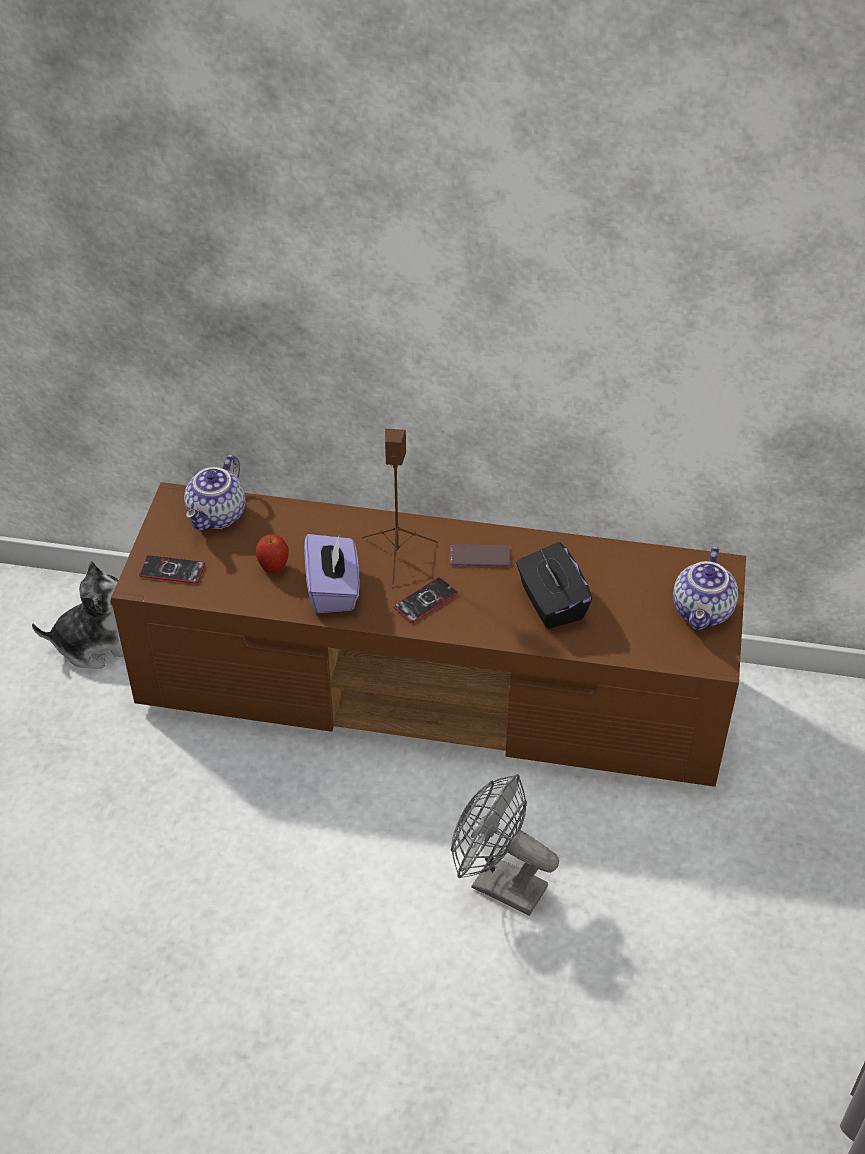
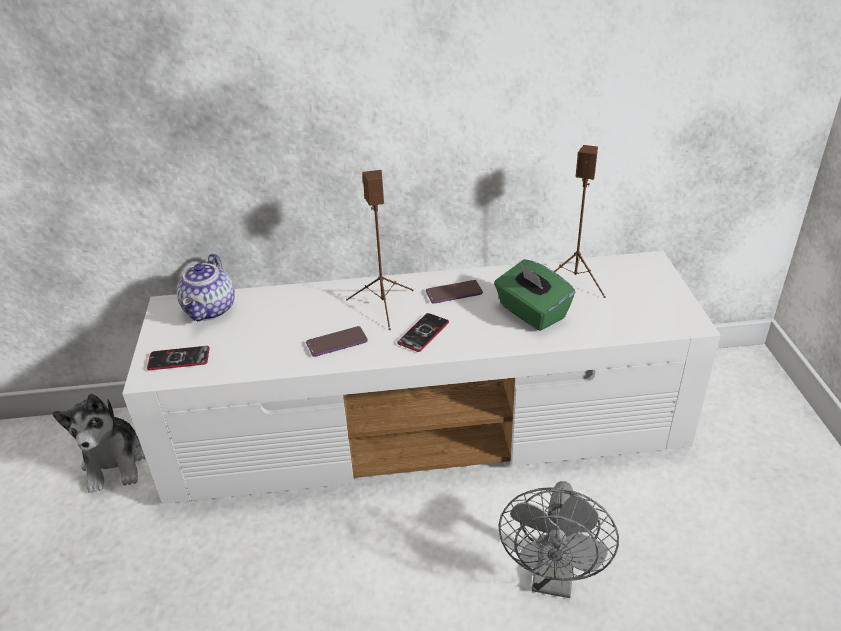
camera: 15 degrees left, 10 degrees down
(97, 643) = (115, 462): plush toy -> plush toy turned 105 degrees clockwise
(274, 568) = (275, 337): apple -> none
(333, 590) = (337, 342): purple tissue box -> phone
(436, 689) = (428, 428): brown tv stand -> white tv stand
(498, 884) = (553, 578): grey fan -> grey fan turned 90 degrees counterclockwise
(551, 603) = (531, 312): black tissue box -> green tissue box
(621, 574) = (575, 281): none -> brown speaker
(703, 612) = (658, 292): teapot -> none

